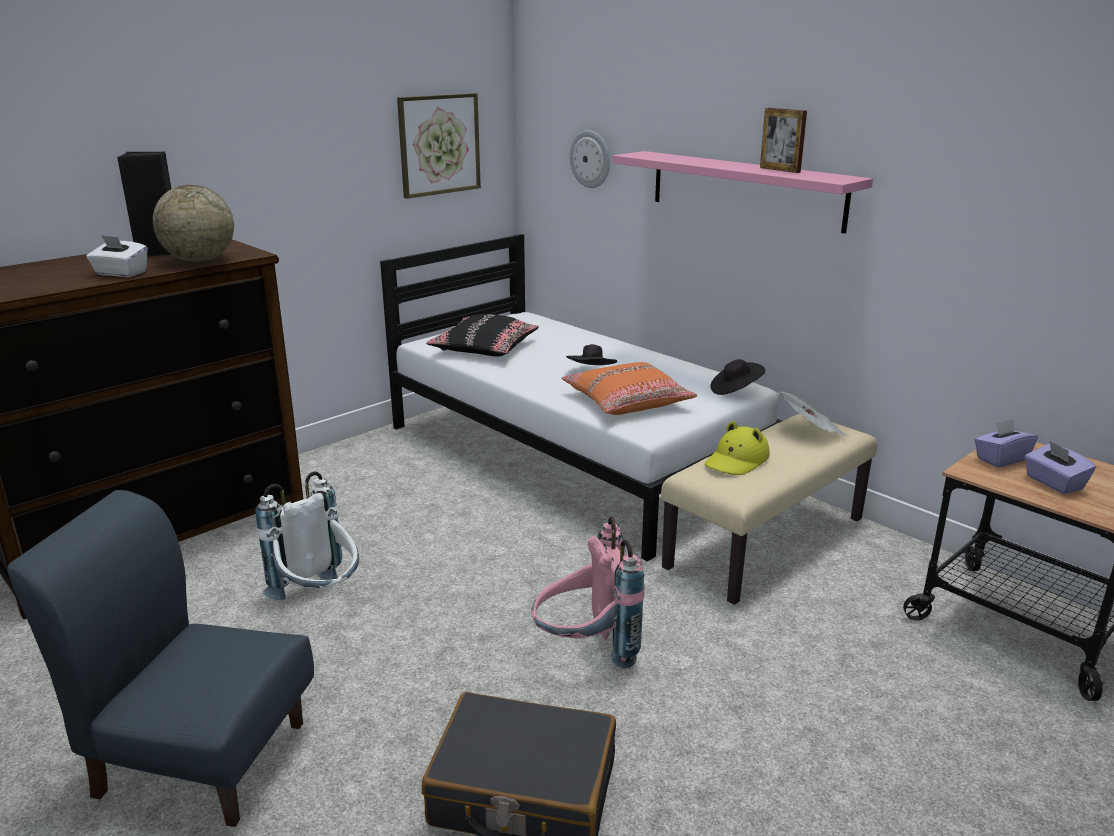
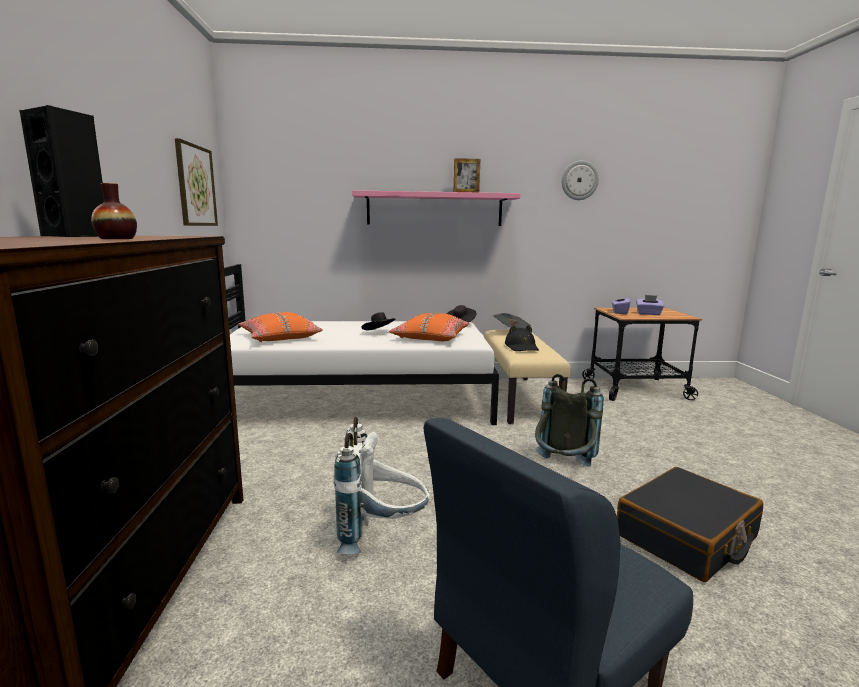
camera: 50 degrees left, 10 degrees down
(120, 273) = (116, 239): white tissue box -> vase
(199, 260) = (165, 236): globe -> none
(484, 348) = (280, 337): black pillow -> orange pillow
(586, 651) = (563, 469): pink backpack -> grey backpack
(591, 159) = (306, 201): wall clock -> wall clock (579, 180)
(737, 461) = (522, 347): yellow hat -> black hat

